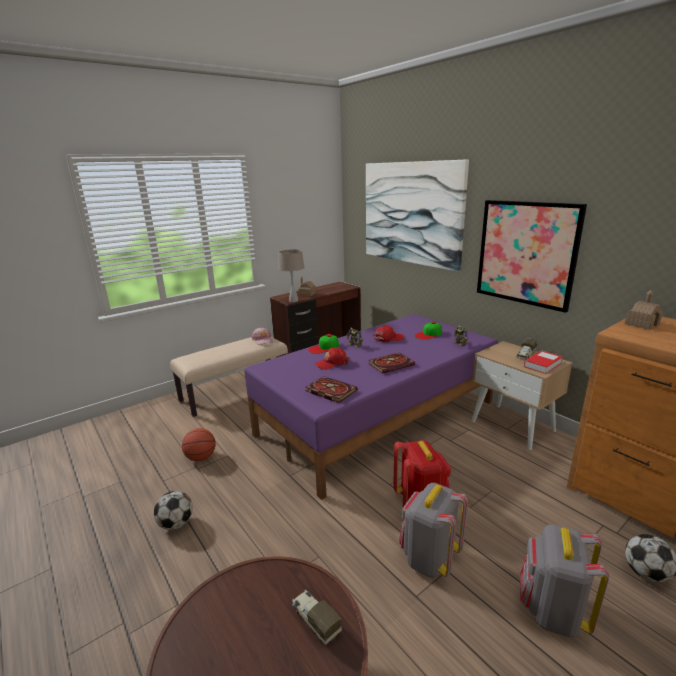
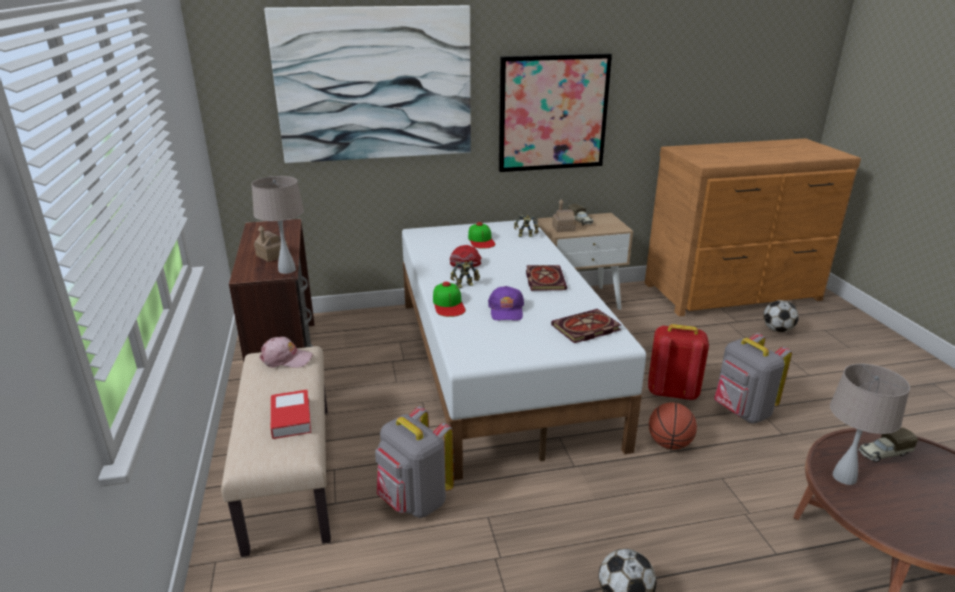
camera: 65 degrees left, 5 degrees up
(201, 457) = (473, 549): basketball -> basketball (669, 444)
(261, 585) = (843, 477): none -> beige table lamp
(332, 363) = (506, 310): red cap -> purple cap
(379, 418) = (500, 365): purple bed -> white bed
(542, 365) = (607, 223): book -> book (291, 418)
(552, 611) = (805, 378): grey backpack -> grey backpack (414, 501)
(641, 324) = (692, 154): toy house -> toy house (563, 228)

